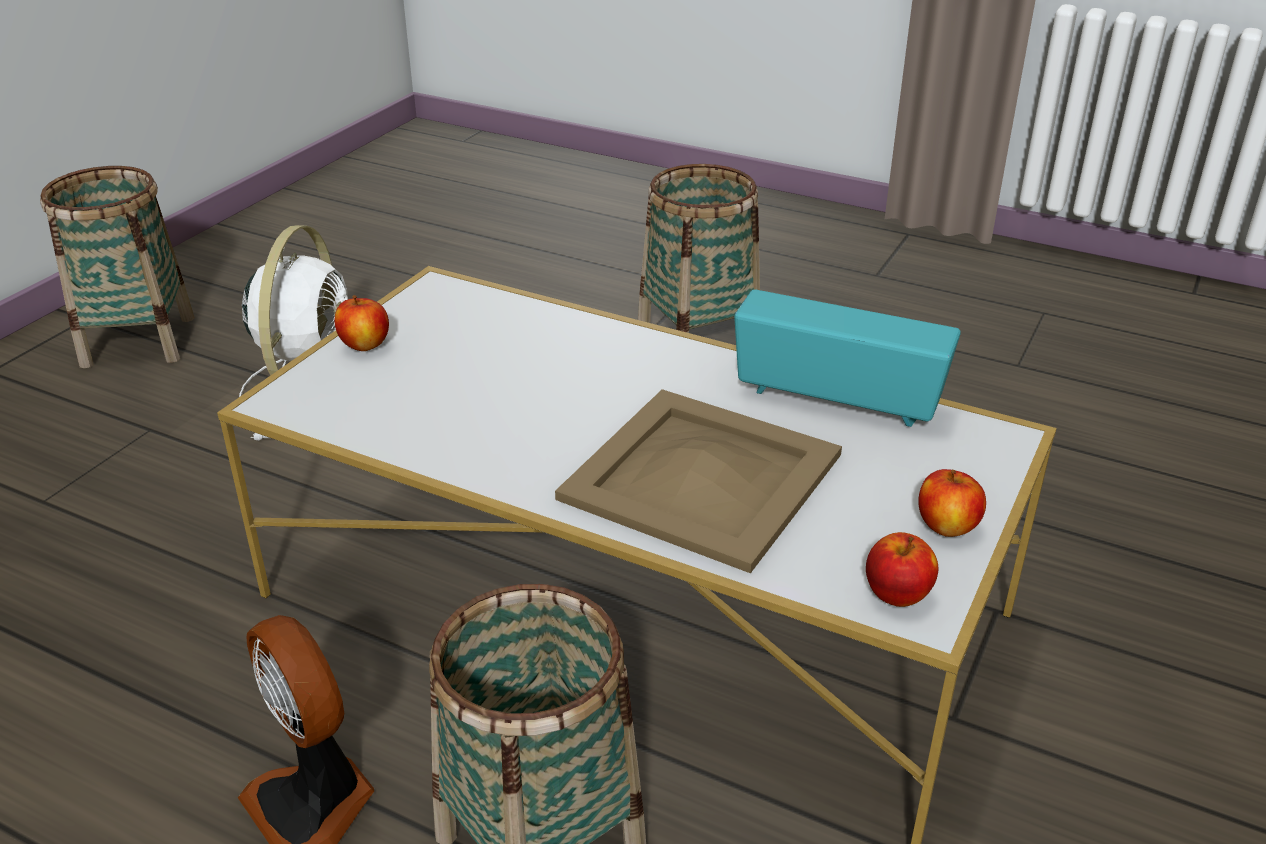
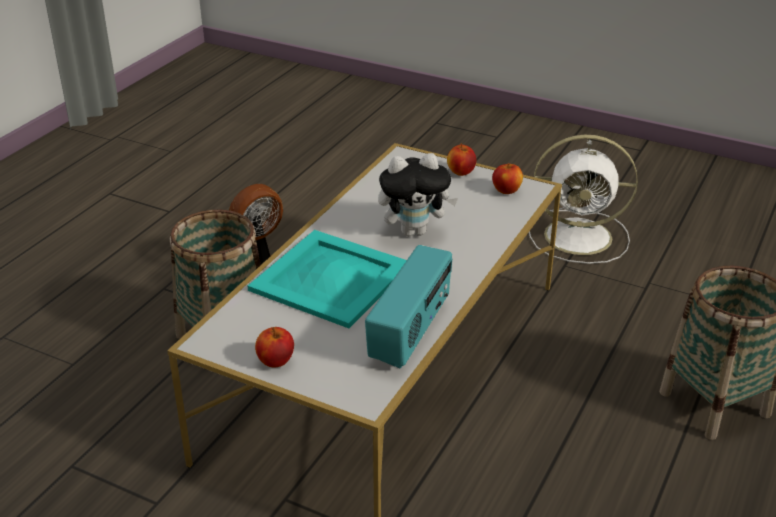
camera: 90 degrees right, 0 degrees up
(138, 341) = (621, 170): basket -> none
(552, 393) = (414, 231): none -> plush toy
(704, 476) = (331, 279): beige tray -> turquoise tray
(897, 594) = (222, 336): apple -> apple (506, 191)

